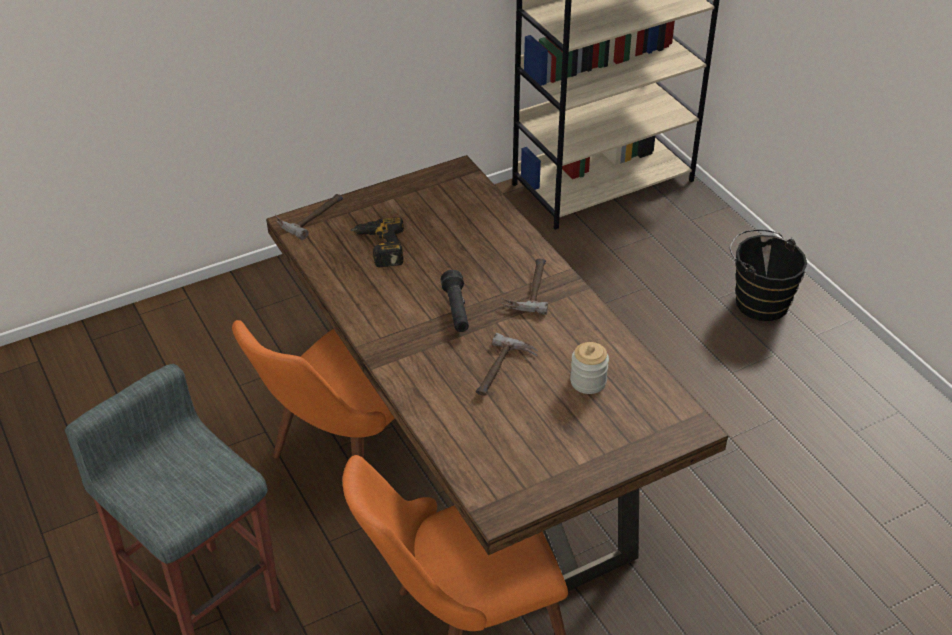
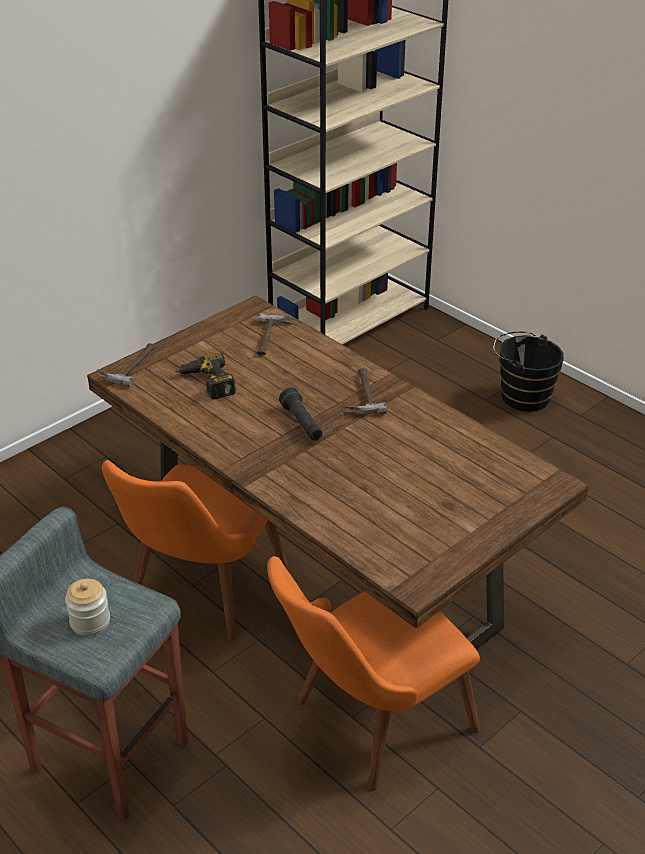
camera: 15 degrees left, 5 degrees down
(504, 371) = (368, 467): hammer -> hammer (273, 338)
(588, 381) = (447, 462): jar -> jar (90, 622)

